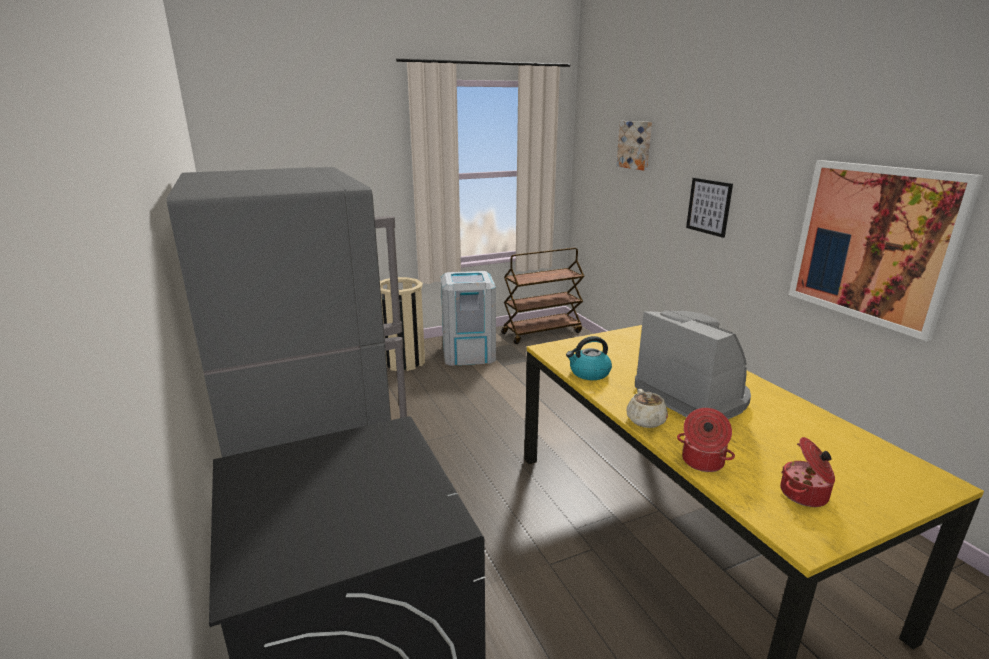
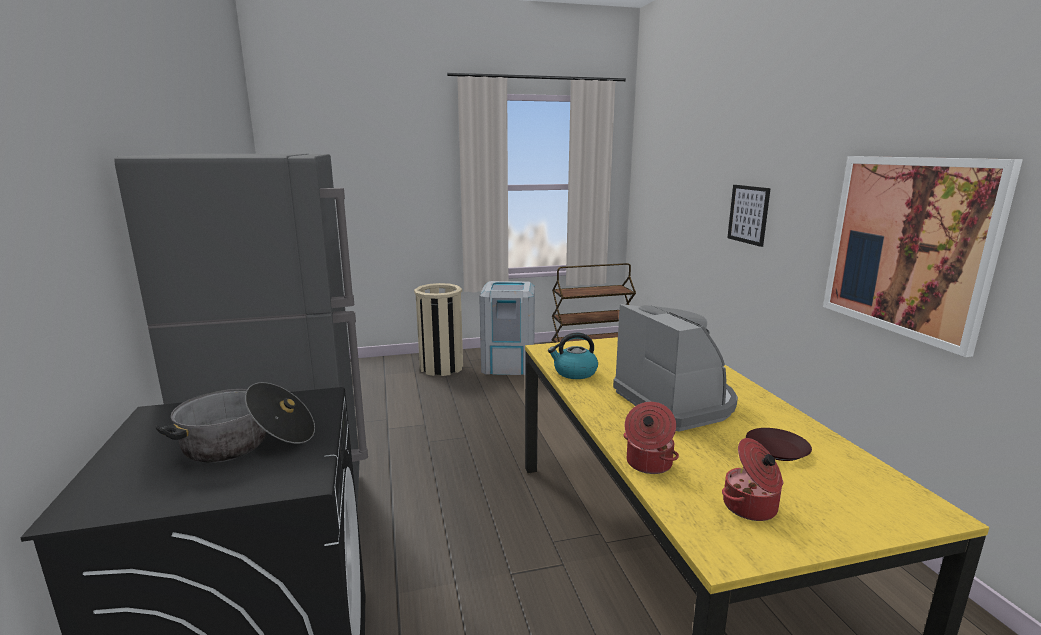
camera: 10 degrees right, 5 degrees down
(362, 489) = (247, 443): none -> cooking pot
(635, 145) = (683, 155): picture -> none
(646, 421) = (608, 420): beige teapot -> none
(797, 436) = (776, 449): none -> brown plate

